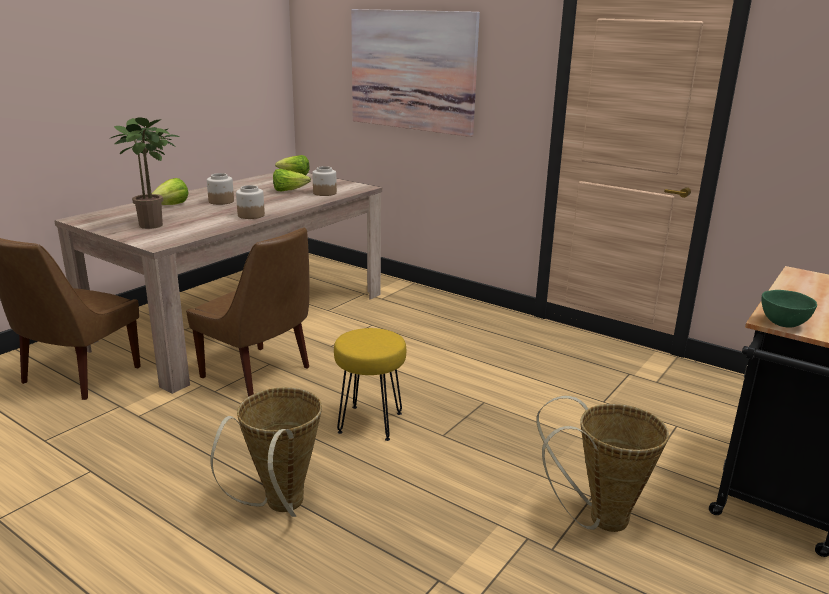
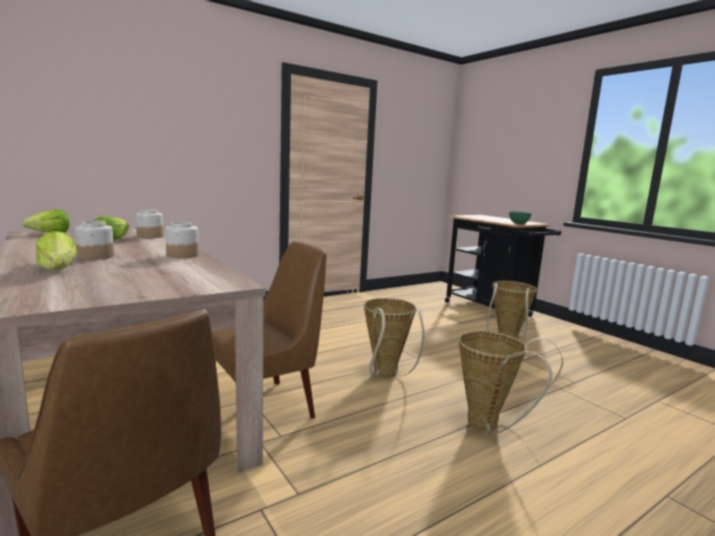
camera: 70 degrees left, 10 degrees down
(155, 225) = (147, 280): potted plant -> none
(370, 422) = (386, 375): yellow stool -> basket
(412, 70) = (150, 123): picture -> none

